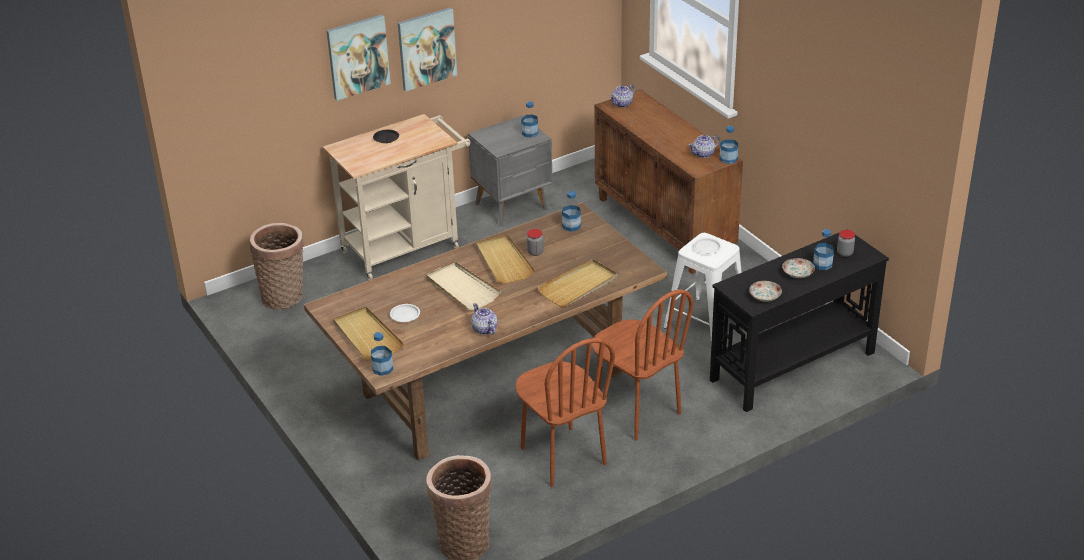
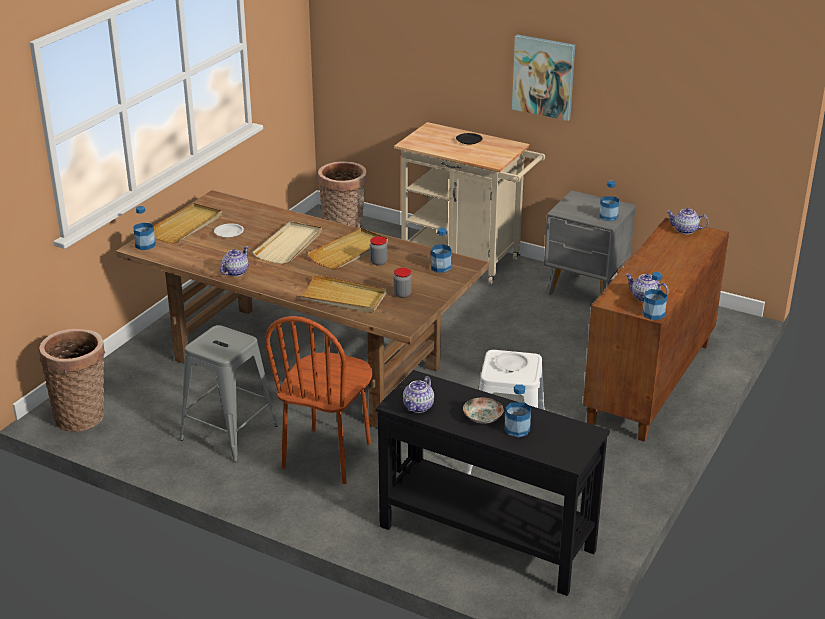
camera: 60 degrees right, 5 degrees down
(358, 56) = (473, 50): picture -> none
(562, 456) = (229, 432): brown chair -> grey stool
(764, 296) = (419, 406): plate -> teapot
(844, 253) = (556, 440): jar -> jar (402, 294)

